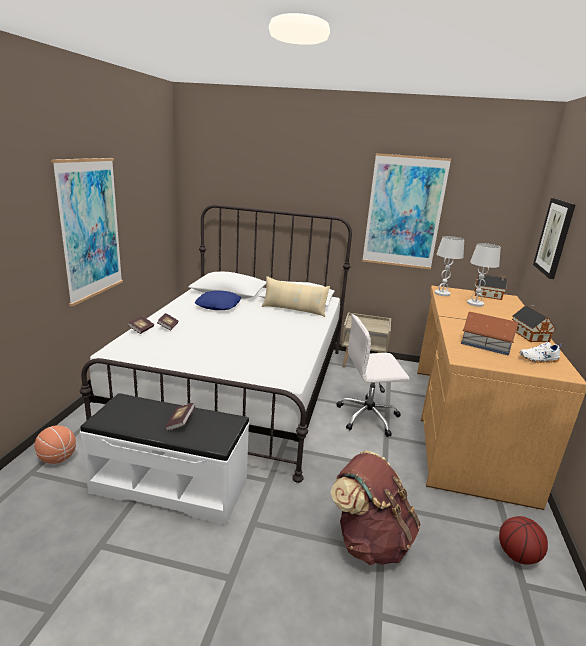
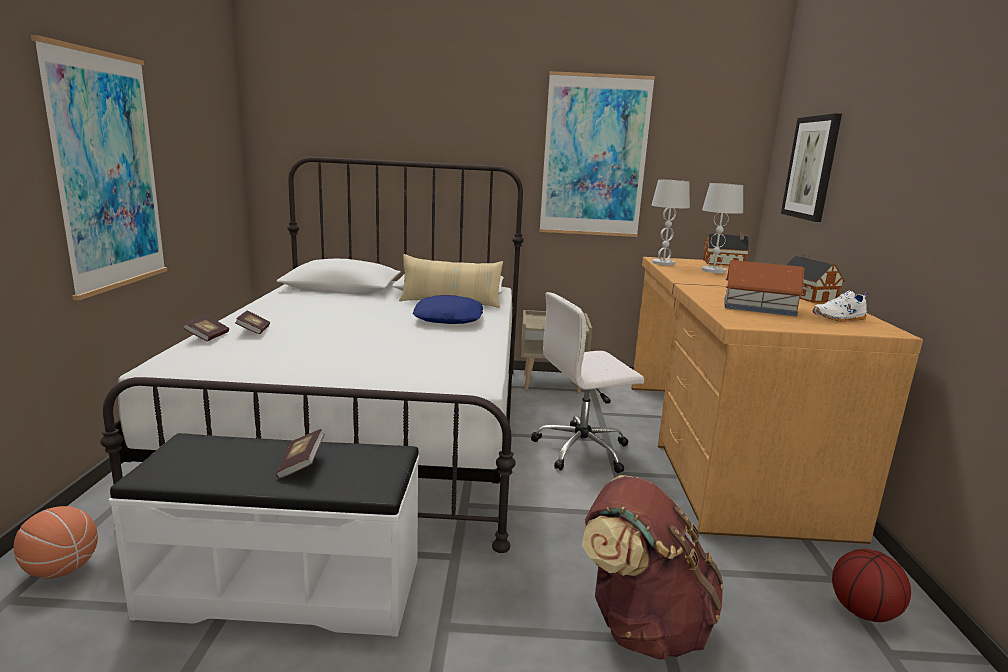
camera: 10 degrees left, 5 degrees down
(219, 305) = (331, 303): blue pillow -> blue pillow (449, 318)

